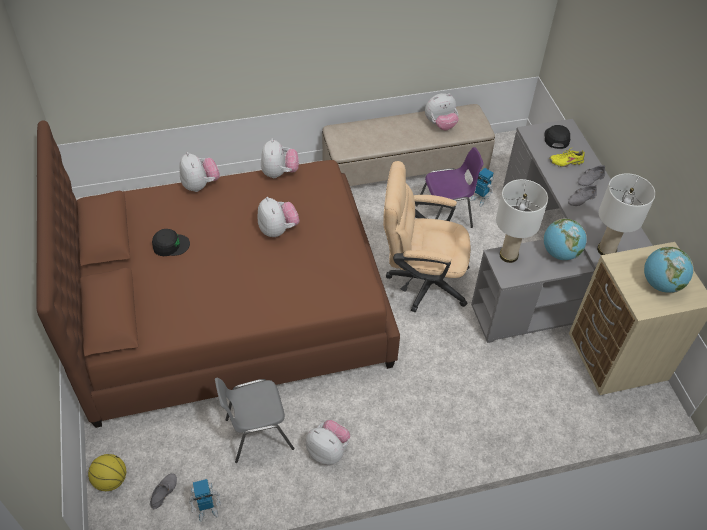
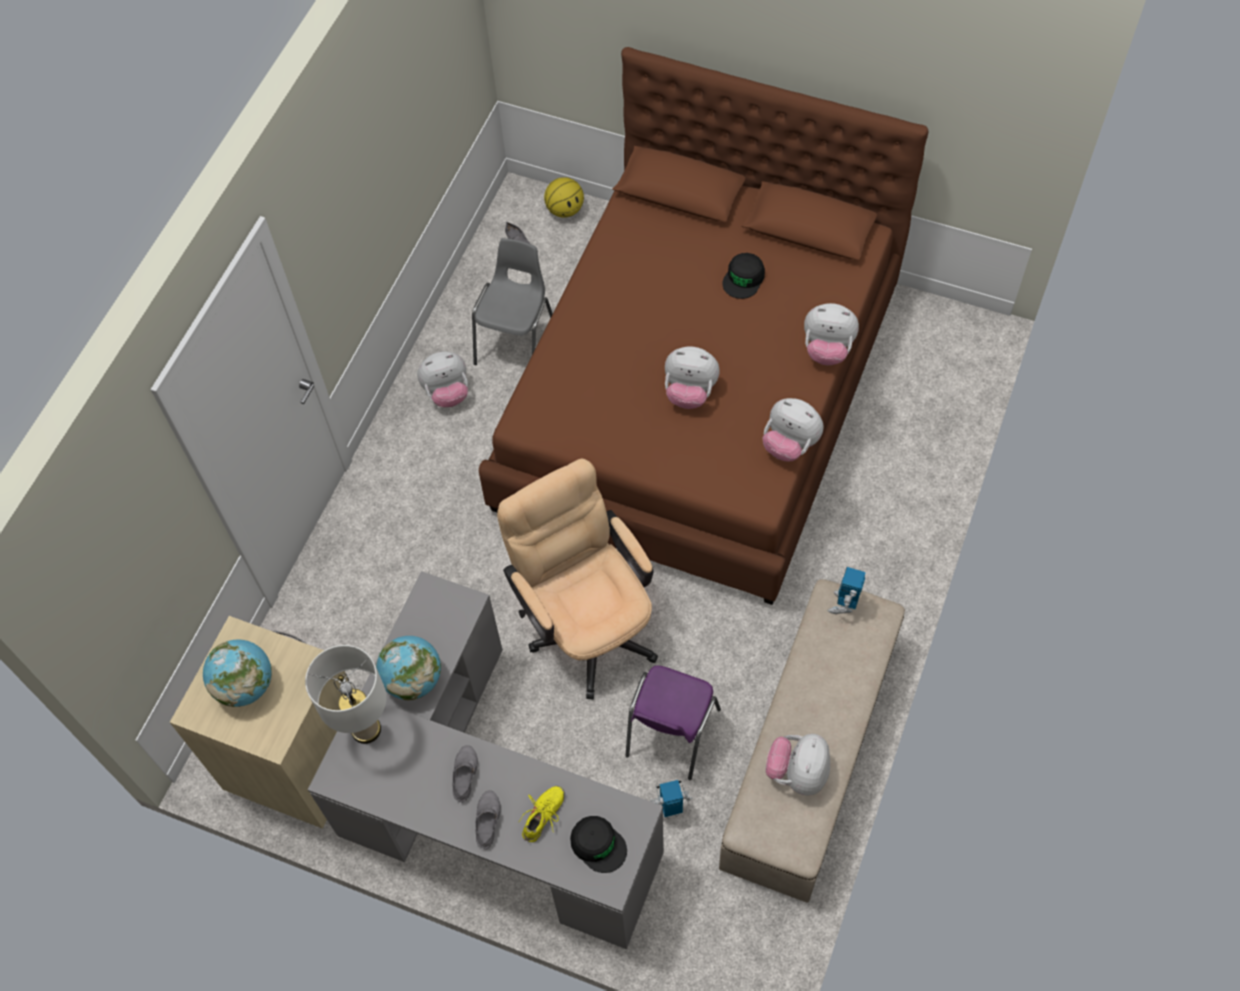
camera: 130 degrees right, 10 degrees up
(207, 509) = (472, 268): toy robot -> toy robot (844, 605)
(420, 280) = (587, 624): beige office chair -> beige office chair turned 75 degrees counterclockwise
(508, 255) = (458, 616): white table lamp -> none

